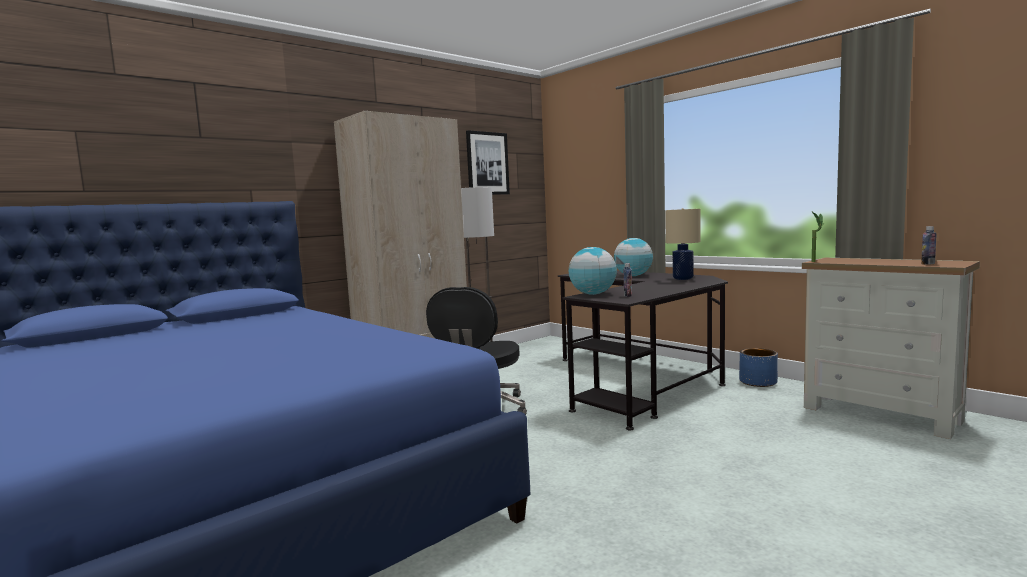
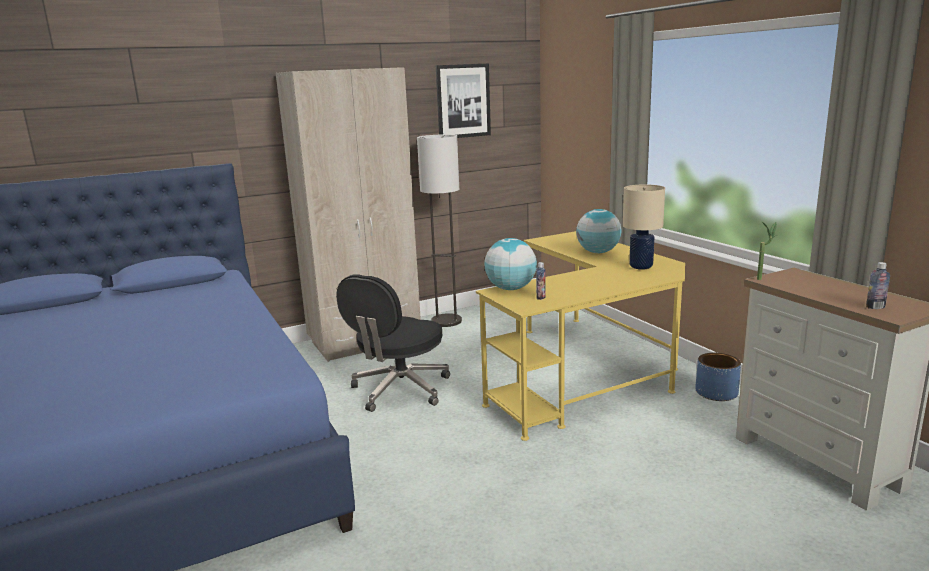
camera: 15 degrees right, 10 degrees up
(640, 380) = (587, 371): black desk -> yellow desk

